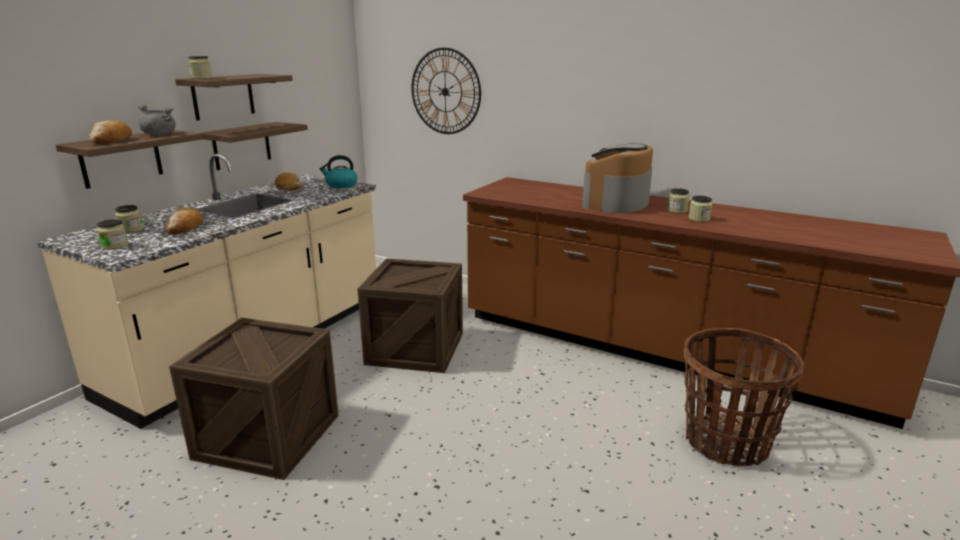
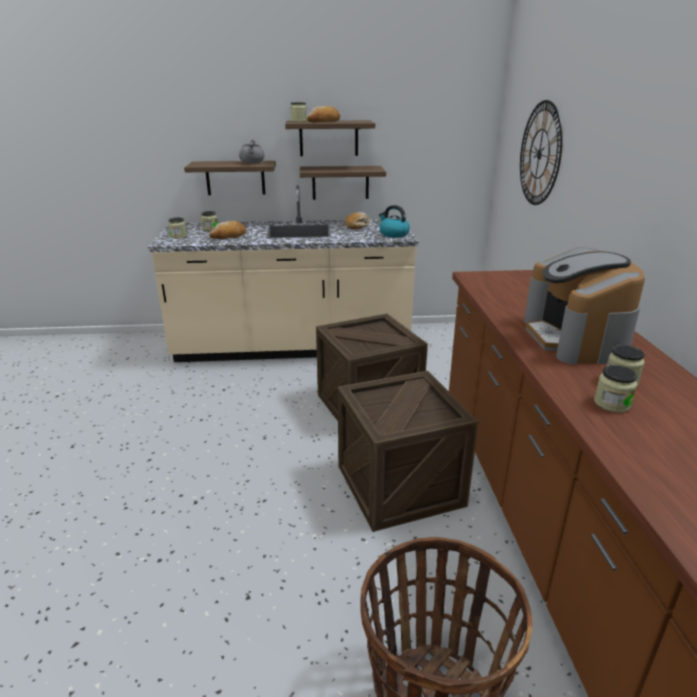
camera: 55 degrees right, 5 degrees up
(111, 140) = (216, 163): bread -> bread (324, 121)
(268, 436) = (199, 404): crate -> crate (399, 485)
(616, 202) = (575, 338): coffee machine -> coffee machine turned 90 degrees counterclockwise

